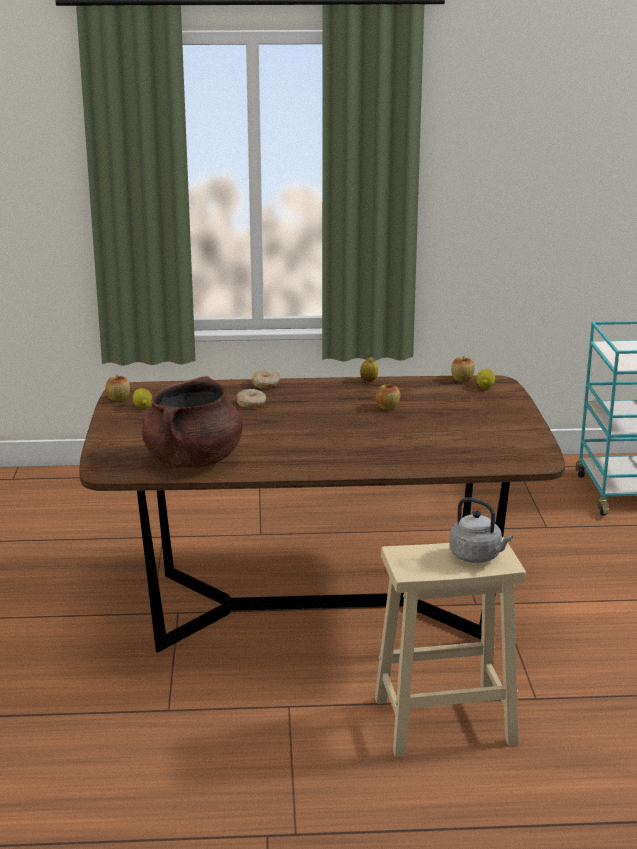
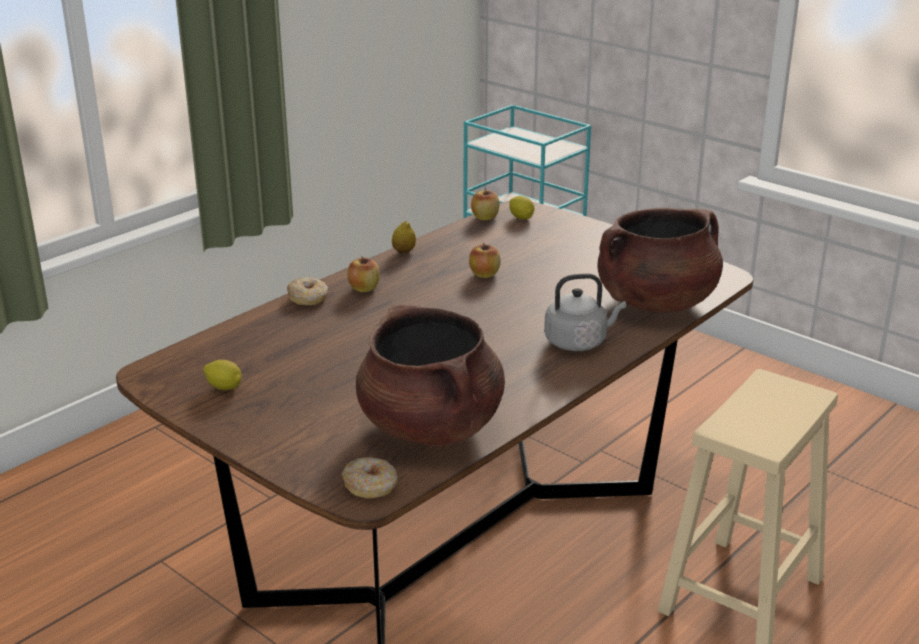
camera: 45 degrees left, 5 degrees up
(118, 399) = (168, 390): apple -> apple (364, 288)
(251, 404) = (343, 328): donut -> donut (371, 485)
(455, 458) = (655, 302): none -> brown cooking pot
(477, 556) = (781, 398): grey kettle -> grey kettle (578, 342)

